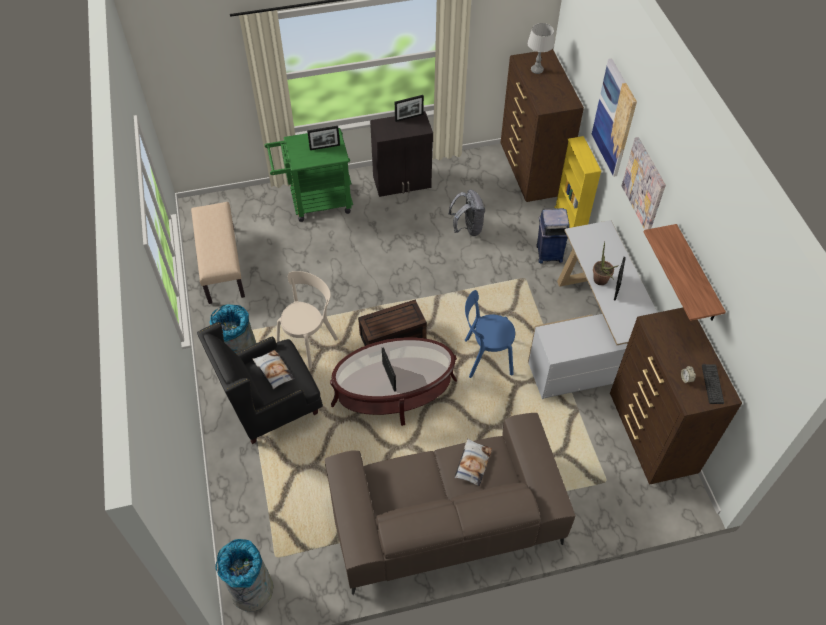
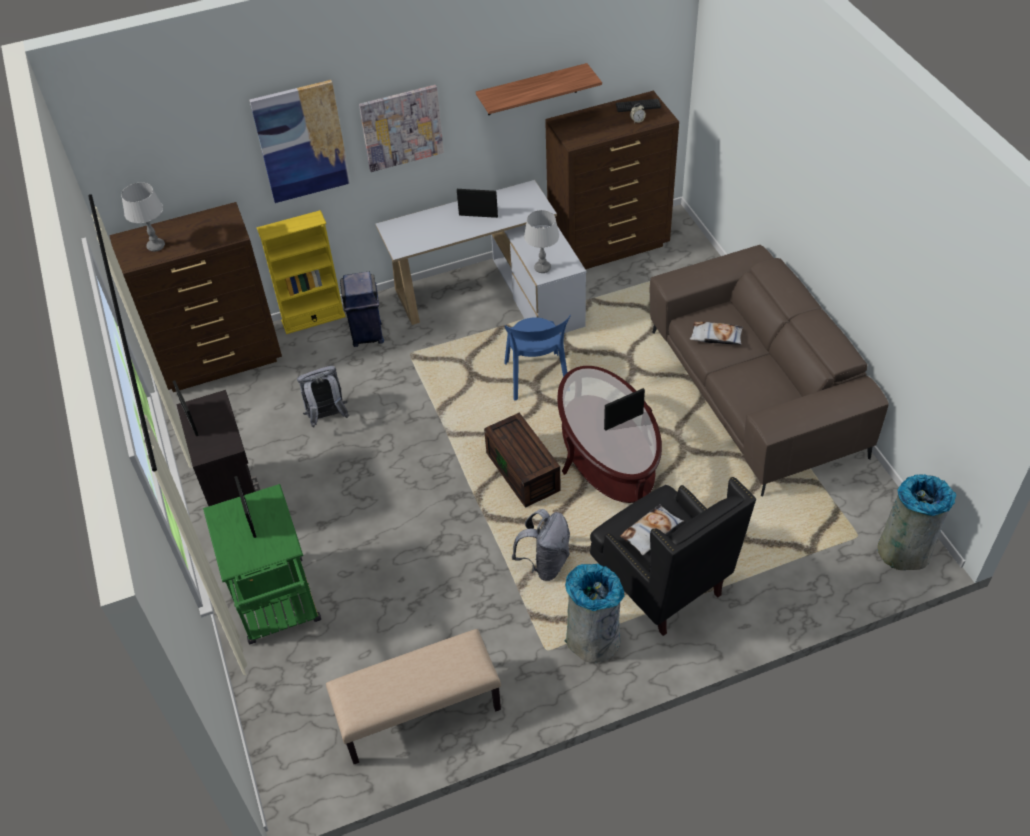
camera: 95 degrees left, 5 degrees down
(309, 340) = (545, 563): beige chair -> grey backpack
(556, 333) = (542, 268): none -> grey table lamp
(601, 282) = (473, 227): potted plant -> none

